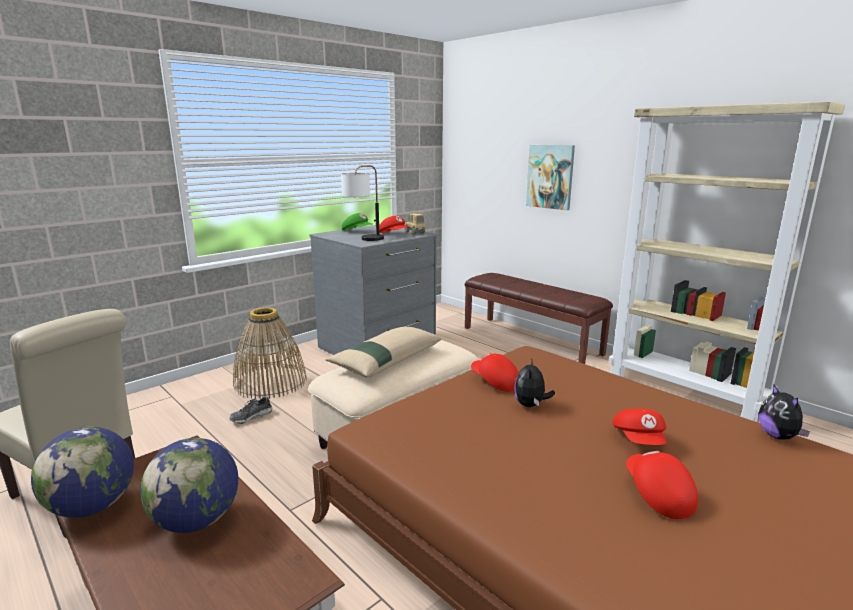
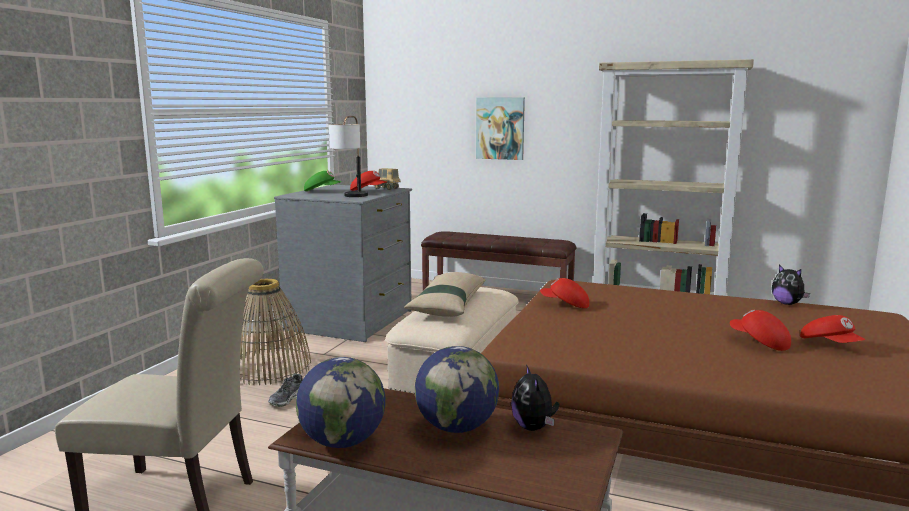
camera: 25 degrees left, 5 degrees down
(531, 405) = (613, 313): plush toy -> plush toy (534, 427)
(639, 440) = (713, 318): red cap -> red cap (830, 345)

